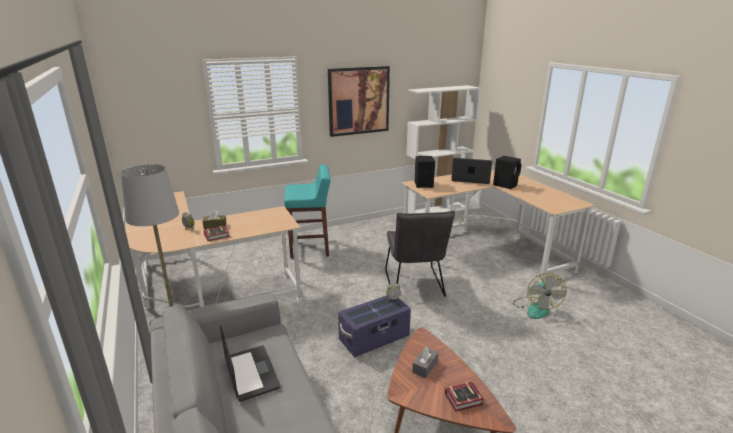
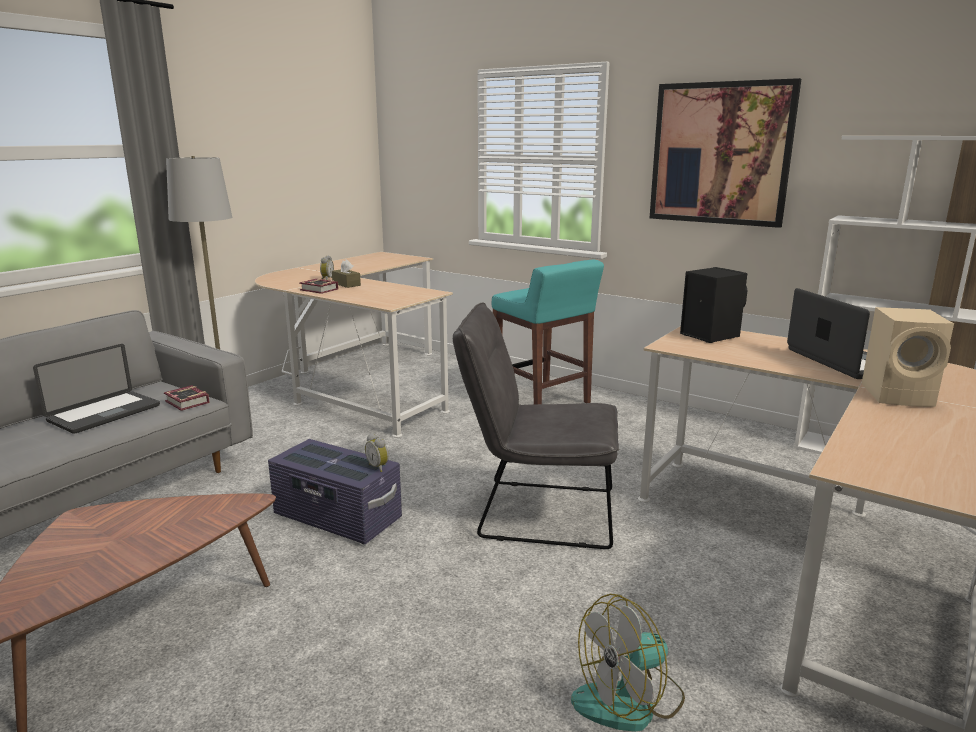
camera: 60 degrees right, 5 degrees down
(414, 286) = (536, 512): grey chair -> grey chair turned 45 degrees clockwise
(425, 367) = (153, 522): grey tissue box -> none
(465, 399) = (61, 577): book -> book (187, 403)
(505, 185) = (900, 396): black speaker -> beige speaker

